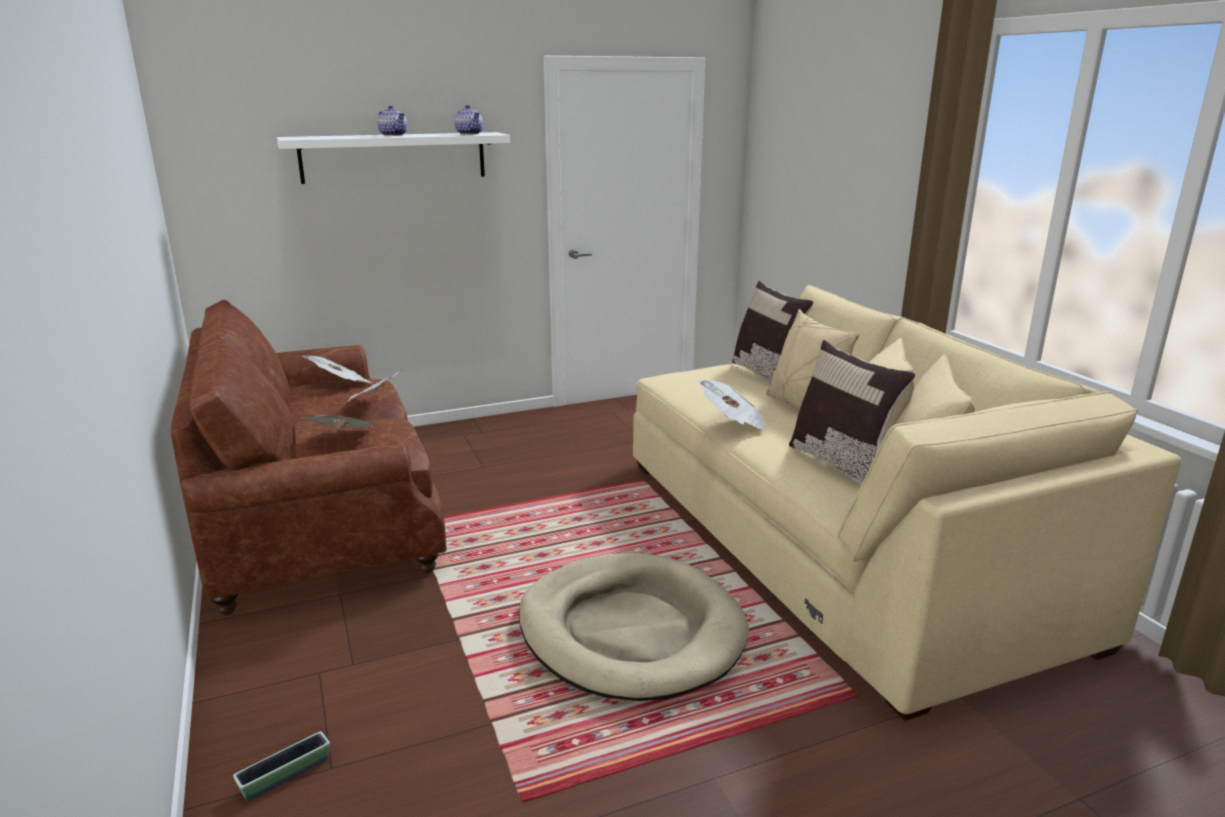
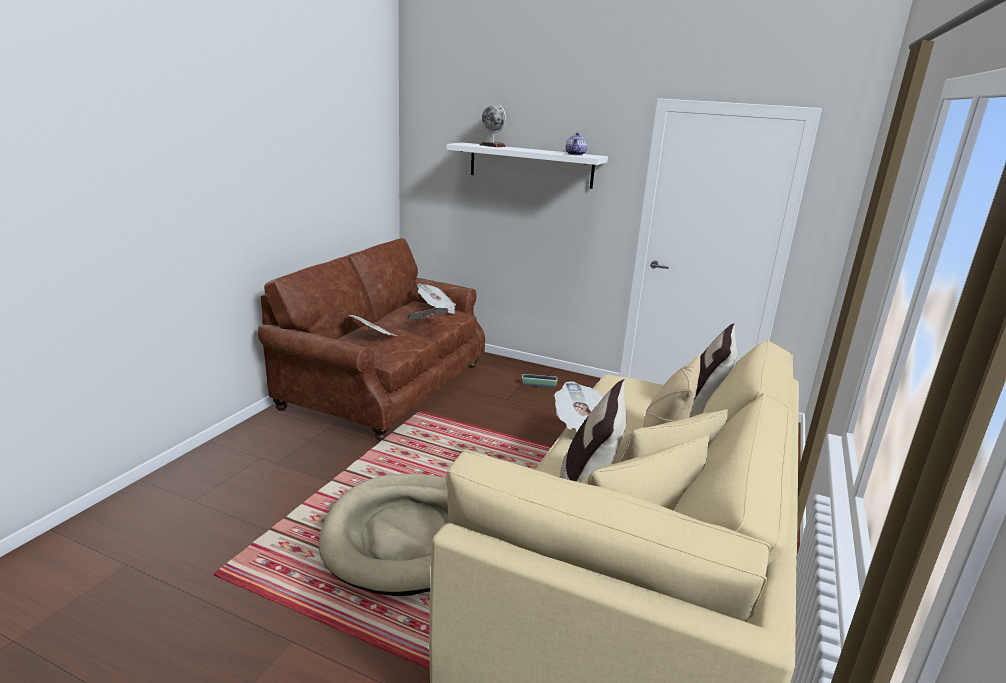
camera: 45 degrees right, 0 degrees up
(285, 776) = (179, 492): planter -> planter (539, 385)
(339, 136) = (492, 146): none -> globe
(393, 135) = (524, 149): teapot -> none

